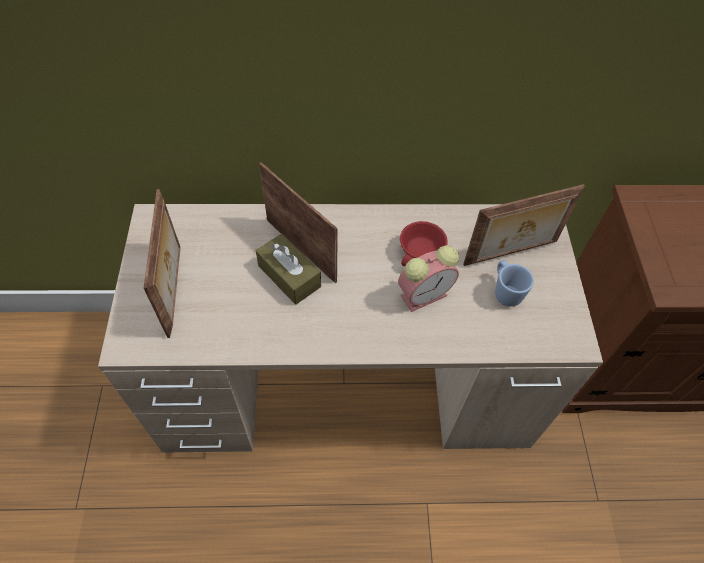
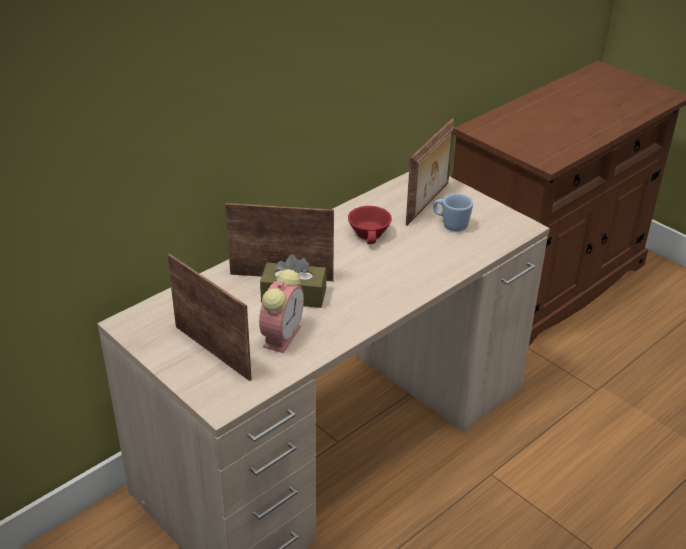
camera: 40 degrees left, 20 degrees down
(425, 294) = (402, 253): alarm clock -> alarm clock (282, 335)

